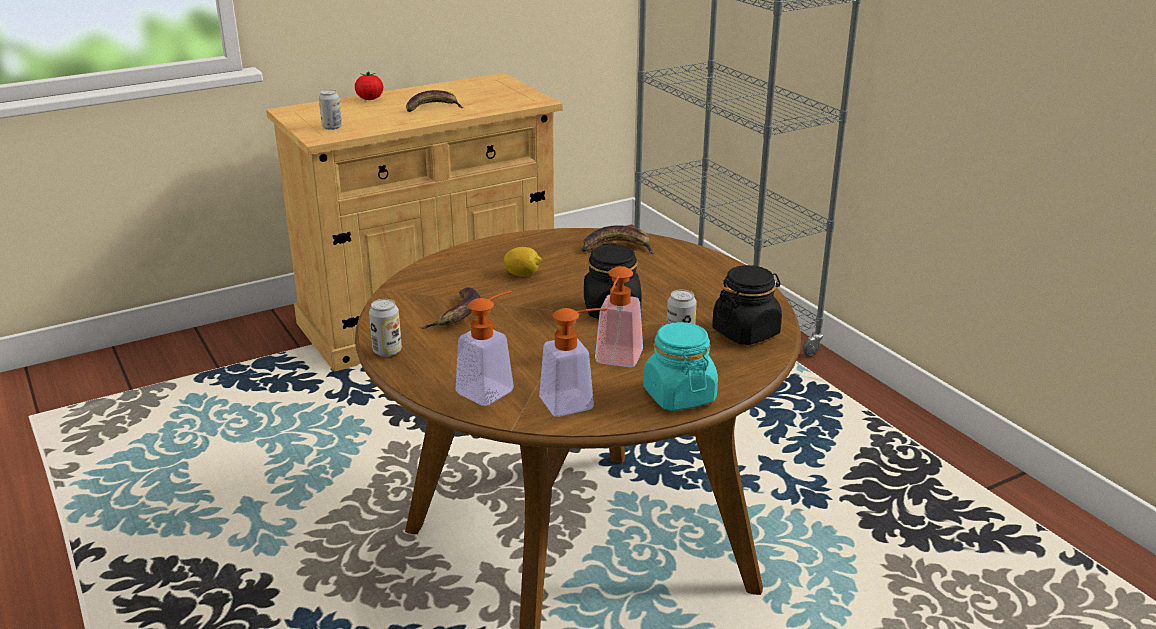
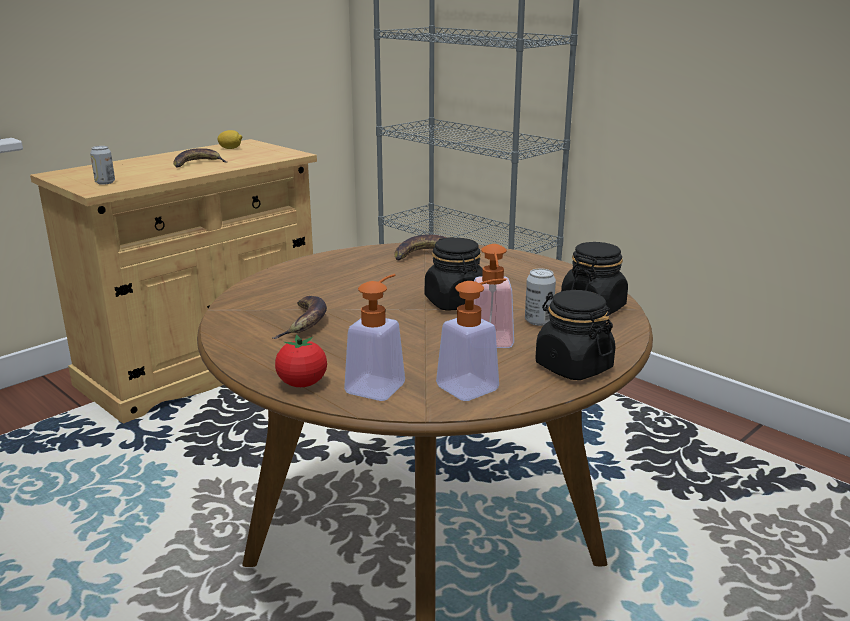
camera: 15 degrees left, 5 degrees down
(370, 99) = (133, 162): tomato -> tomato (302, 384)
(387, 351) = (246, 363): can -> none
(522, 274) = (350, 283): lemon -> lemon (230, 148)
(679, 396) = (573, 367): turquoise jar -> black jar

